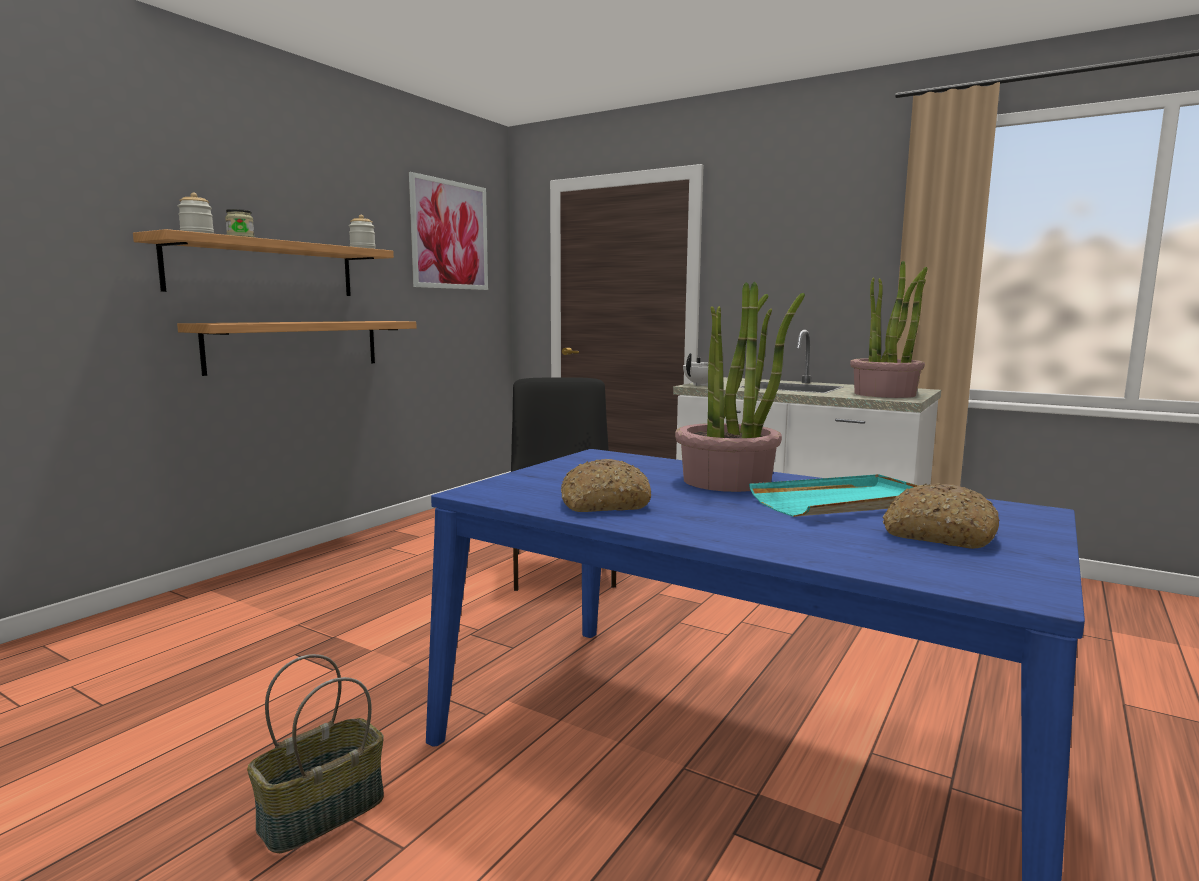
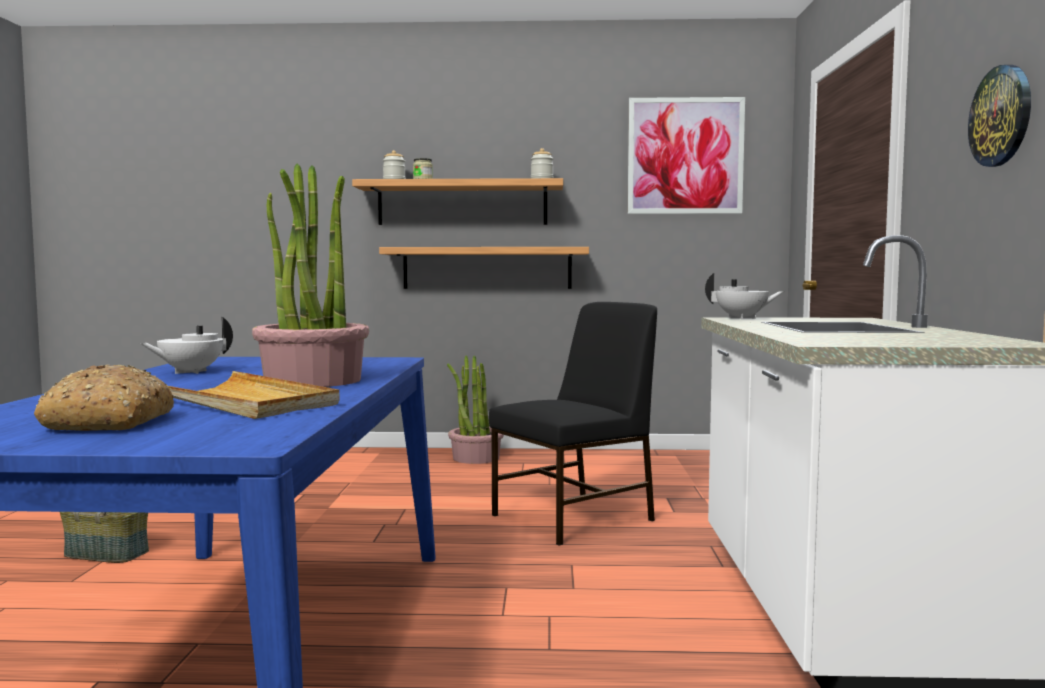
camera: 60 degrees right, 5 degrees down
(603, 504) = (190, 372): bread -> white teapot
(817, 261) = (1001, 116): none -> wall clock
(844, 502) = (241, 402): turquoise tray -> beige tray
(885, 394) = (868, 339): potted plant -> potted plant (475, 458)

